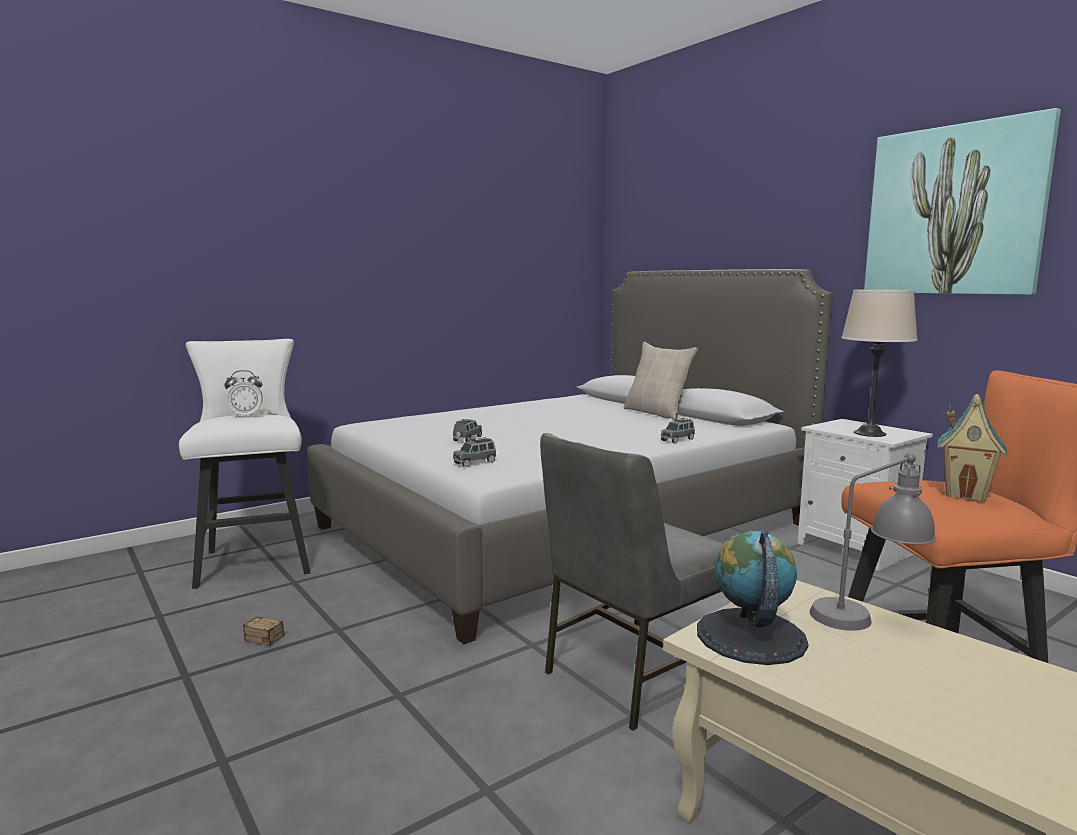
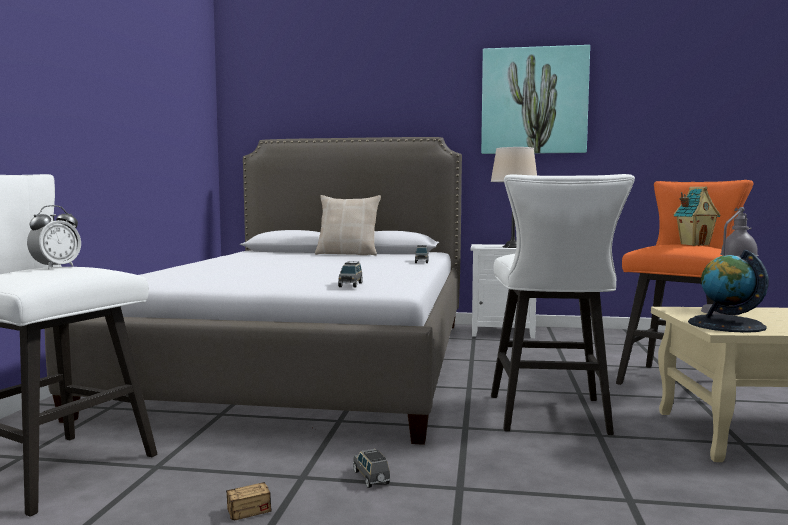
camera: 45 degrees left, 5 degrees down
(467, 439) = (276, 277): grey toy car -> grey toy car (371, 478)
(634, 673) = (551, 417): grey chair -> white stool

